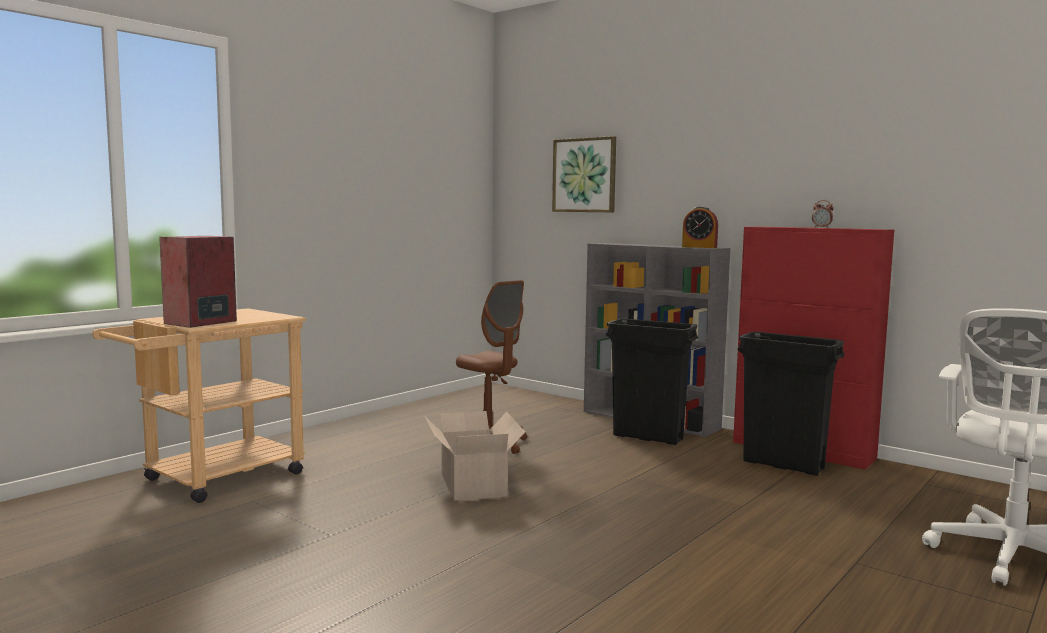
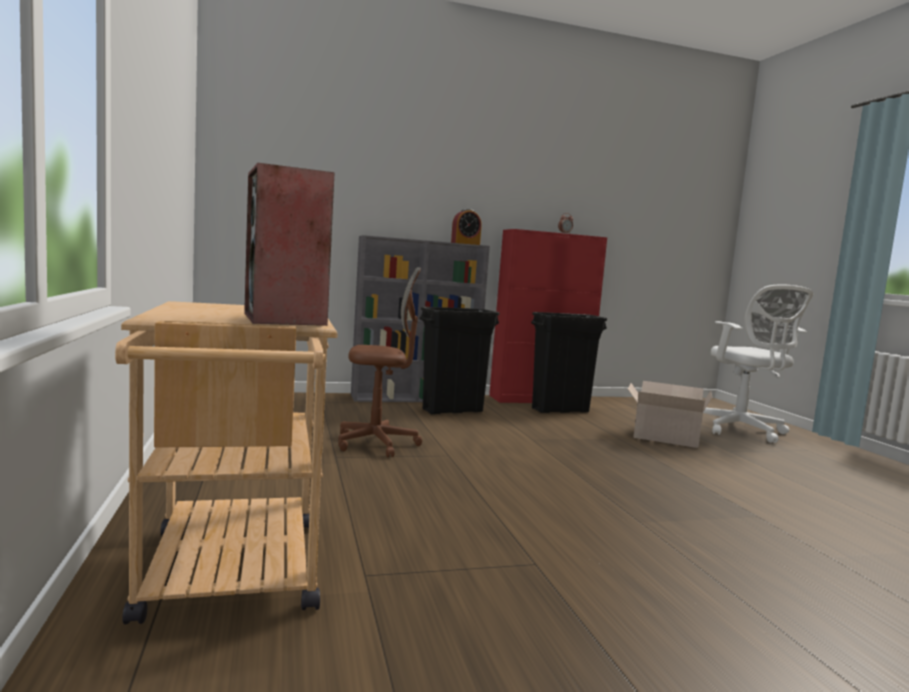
camera: 55 degrees left, 0 degrees up
(473, 484) = (472, 477): cardboard box -> cardboard box (663, 437)
(584, 175) = (330, 166): picture -> none

